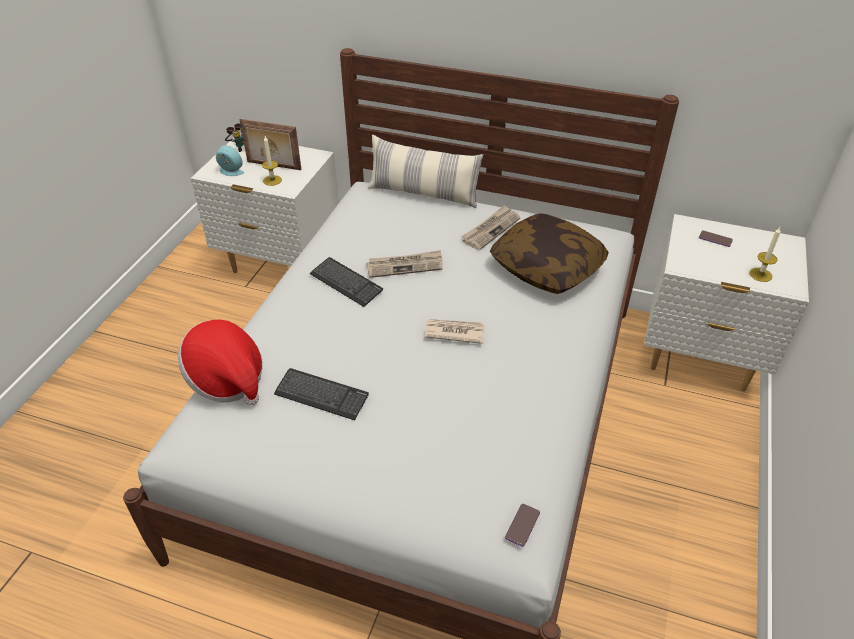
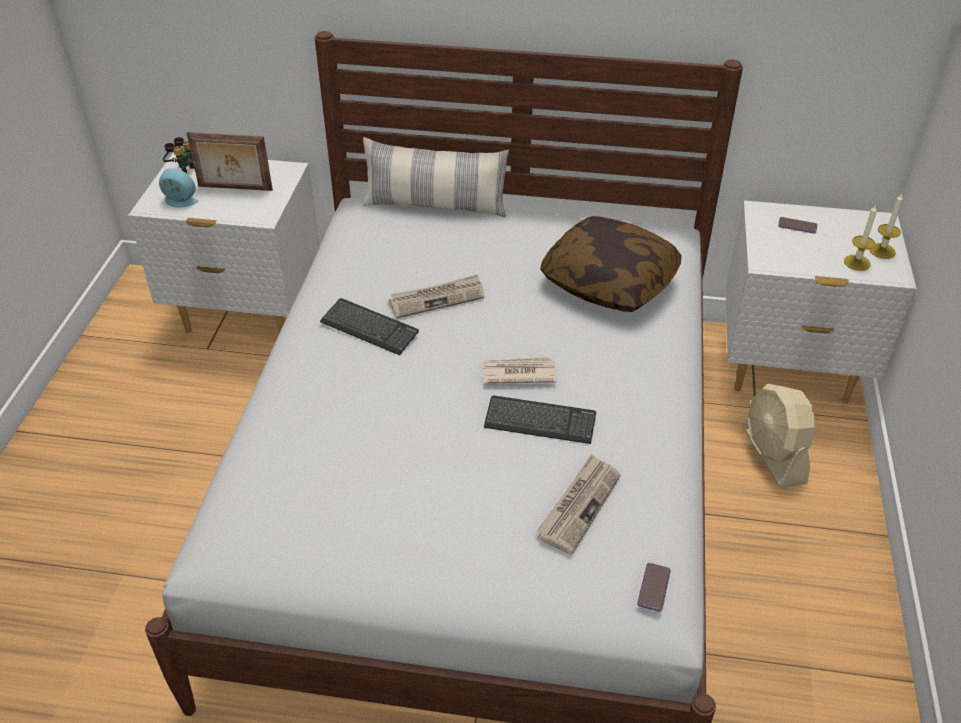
camera: 10 degrees left, 0 degrees up
(227, 379) = (251, 465): hat -> none
(272, 180) = (238, 207): candle -> candle (882, 251)
(321, 395) = (376, 470): keyboard -> keyboard (540, 421)
(491, 229) = (531, 241): newspaper -> newspaper (579, 505)
(672, 426) = (773, 455): none -> beige fan

